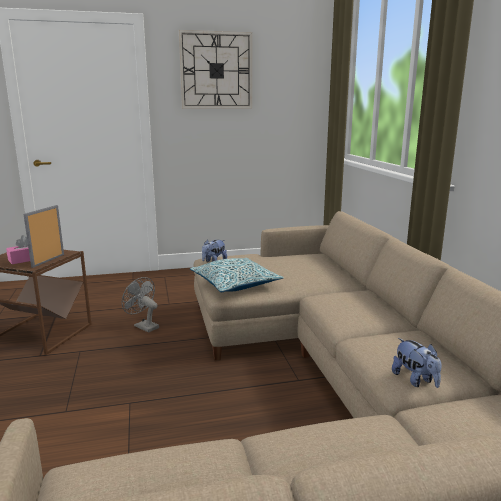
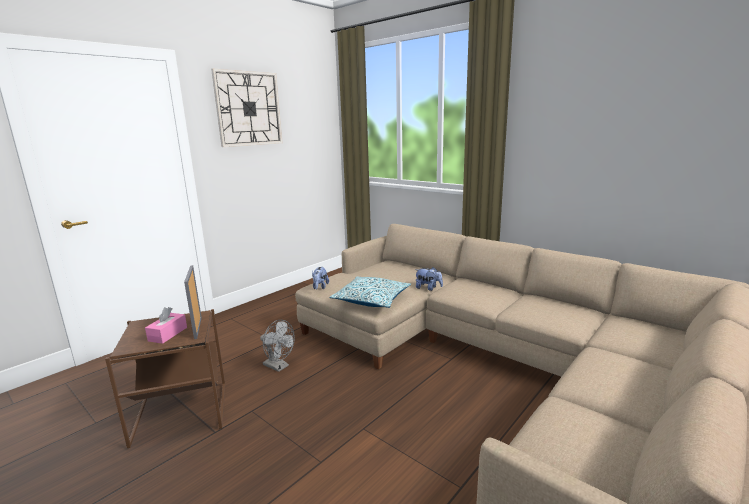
camera: 35 degrees left, 0 degrees up
(143, 326) = (279, 366): grey fan -> grey fan turned 150 degrees counterclockwise
(415, 380) = (575, 322): plush toy -> plush toy (428, 288)

